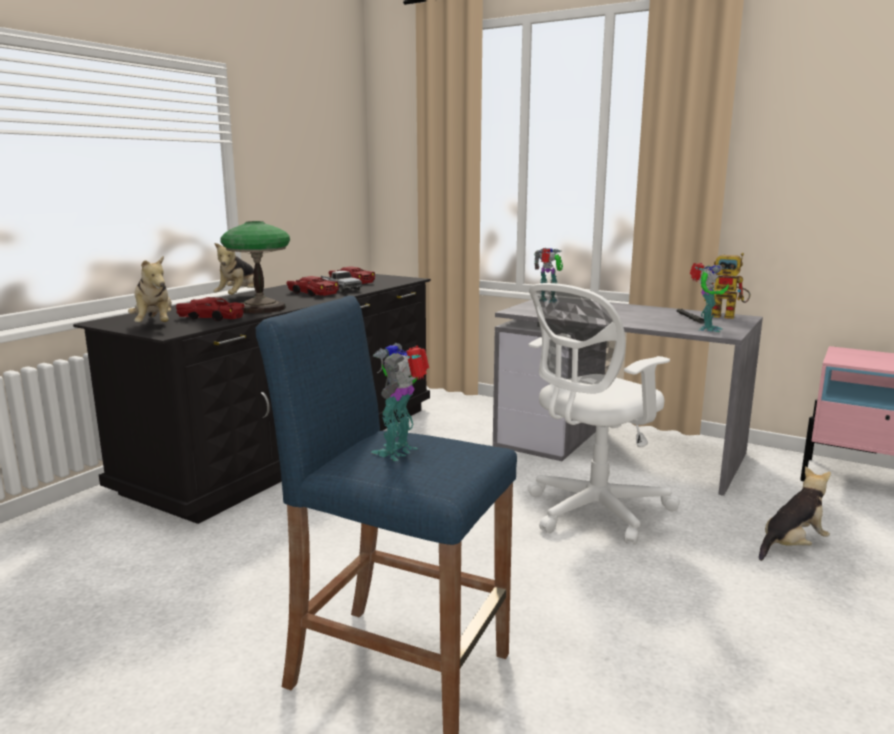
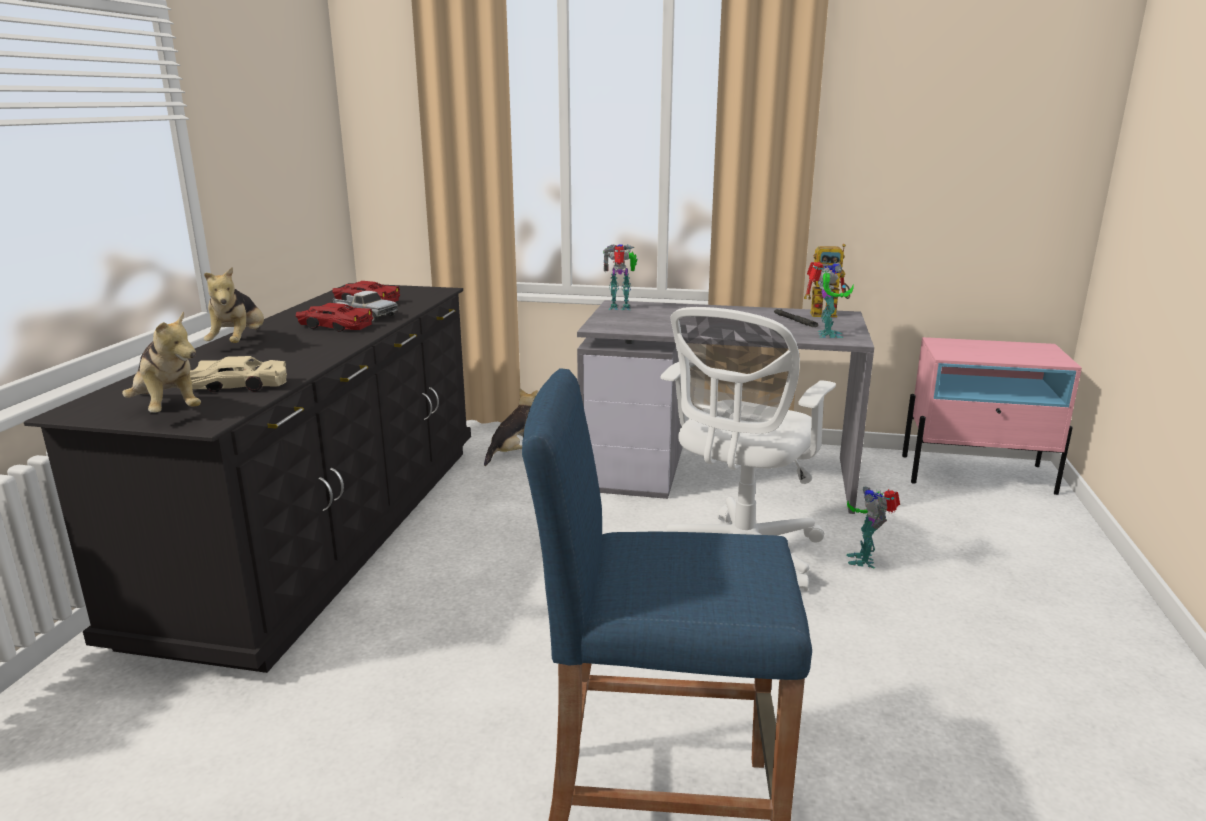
camera: 20 degrees left, 5 degrees up
(212, 318) = (239, 386): red toy car -> beige toy car
(261, 308) = (292, 361): table lamp -> none
(399, 451) = (677, 566): toy robot -> toy robot (865, 559)
(792, 545) = (948, 561): plush toy -> plush toy (514, 452)

